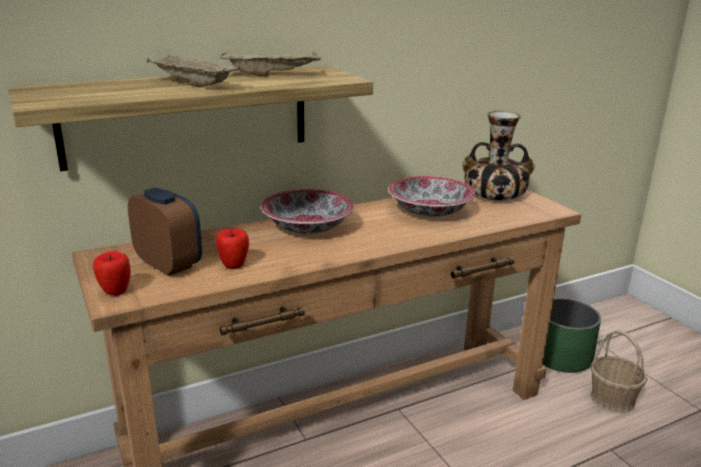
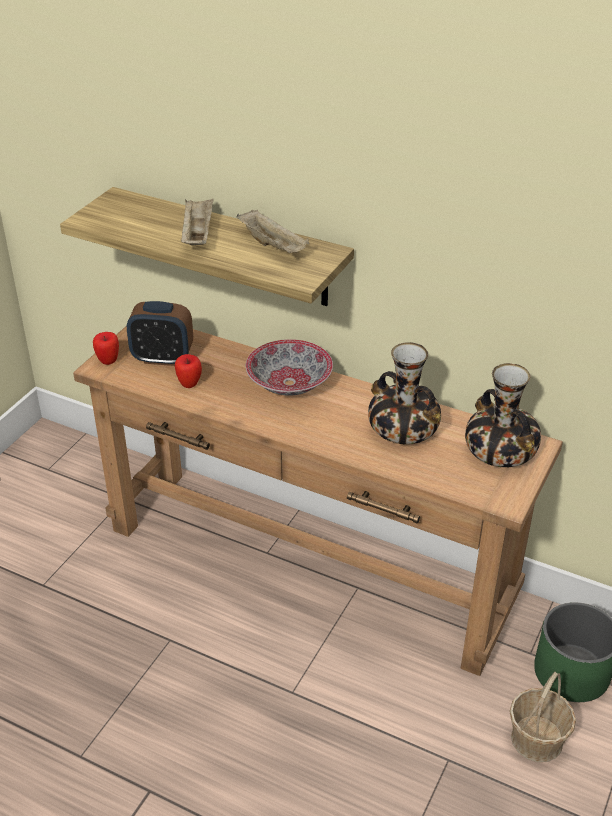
camera: 55 degrees right, 15 degrees up
(168, 264) = (162, 358): alarm clock -> alarm clock turned 90 degrees clockwise
(429, 211) = (402, 428): bowl -> vase

